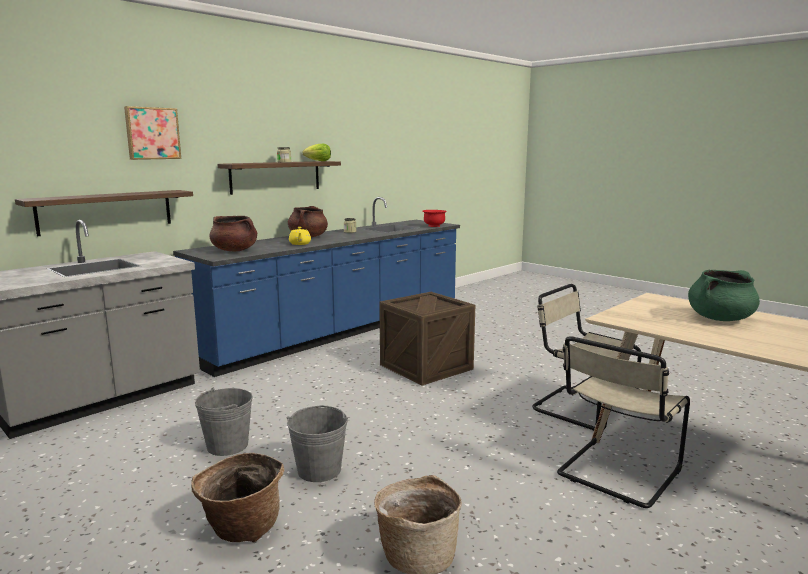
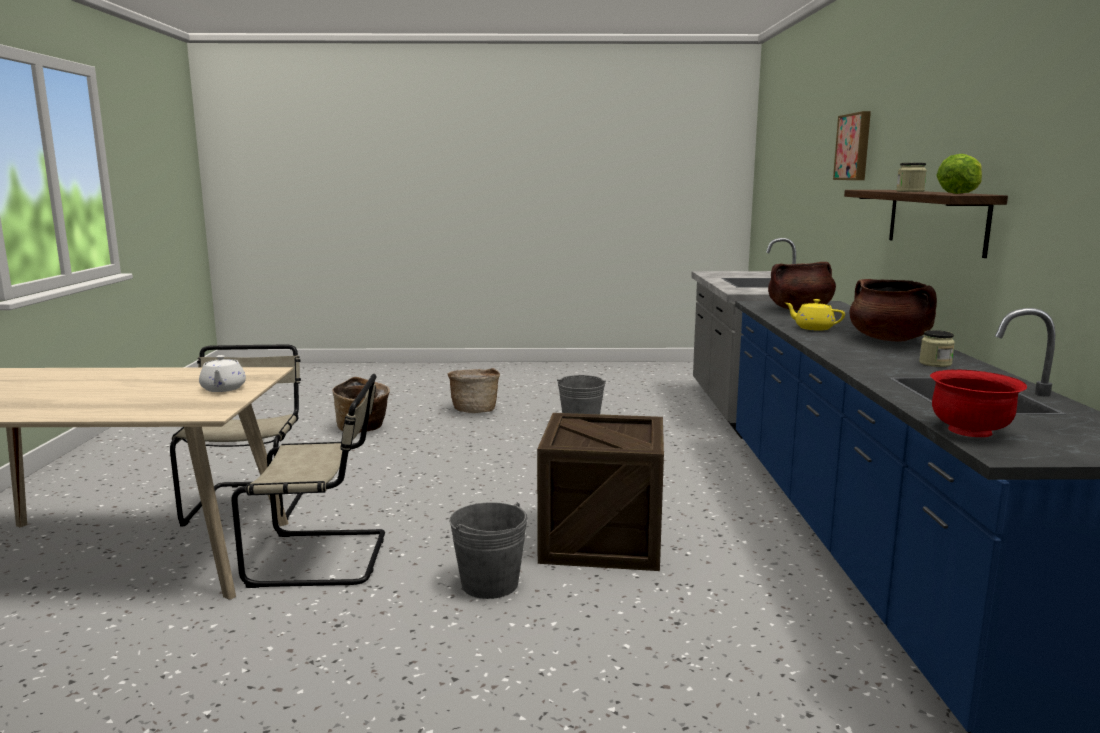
camera: 135 degrees right, 0 degrees up
(106, 211) = (824, 237): shelf -> none
(319, 470) = (490, 435): grey bucket -> grey bucket (490, 584)
(645, 310) = (223, 389): none -> white teapot
(720, 318) = (119, 397): green cooking pot -> none

